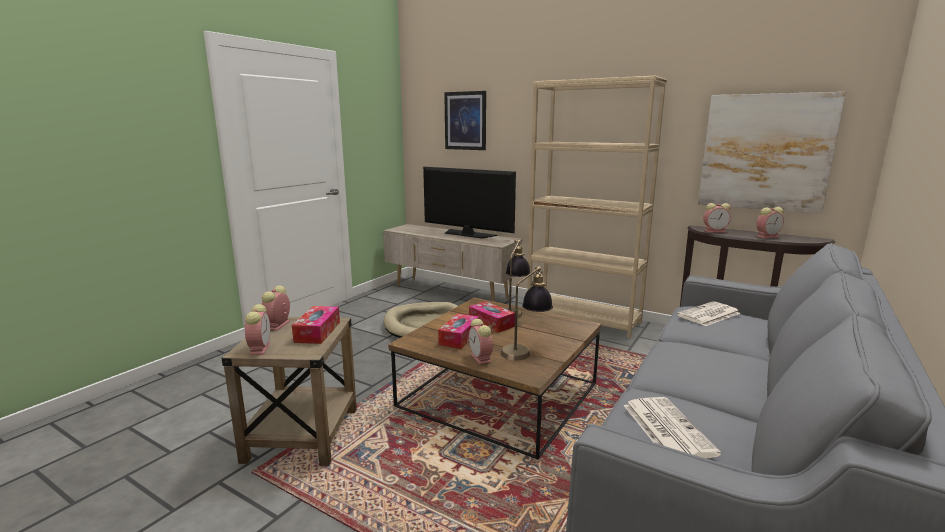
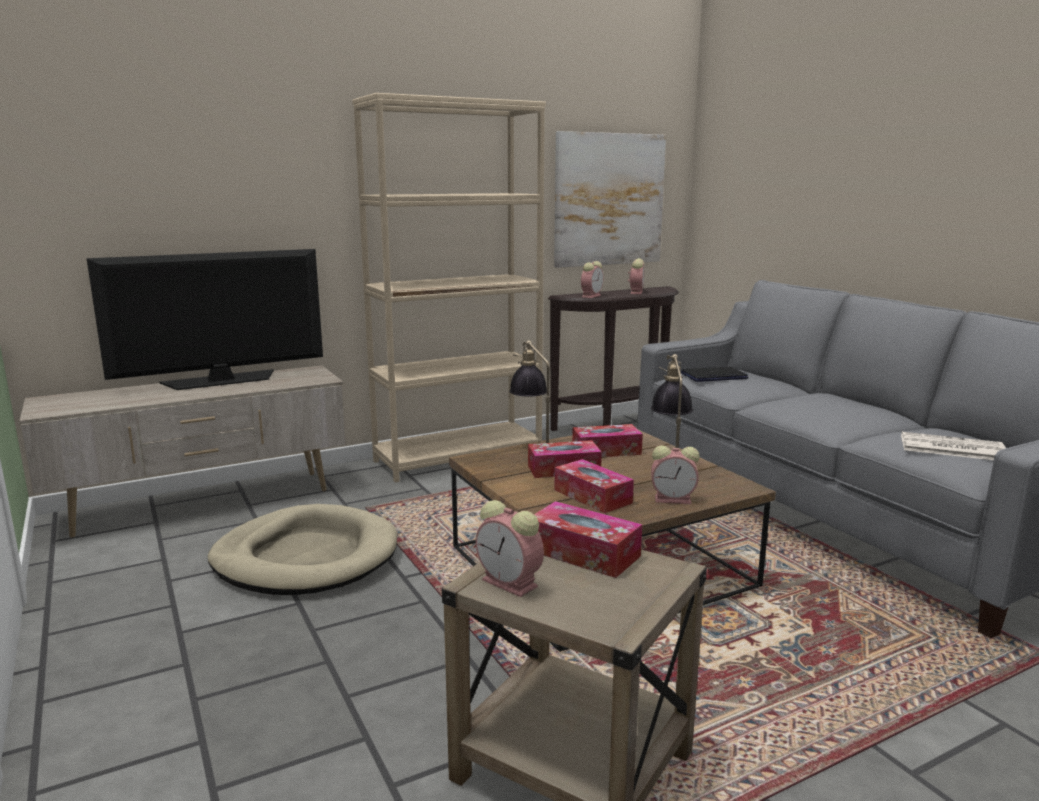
camera: 60 degrees left, 0 degrees up
(259, 348) = (619, 609): alarm clock -> none
(465, 121) = (167, 158): picture -> none
(539, 327) = (606, 451): none -> tissue box
(708, 315) = (714, 376): newspaper -> laptop

